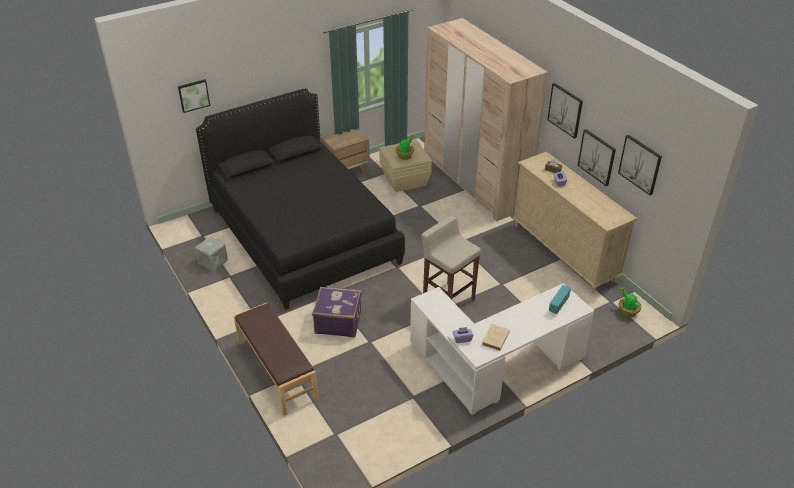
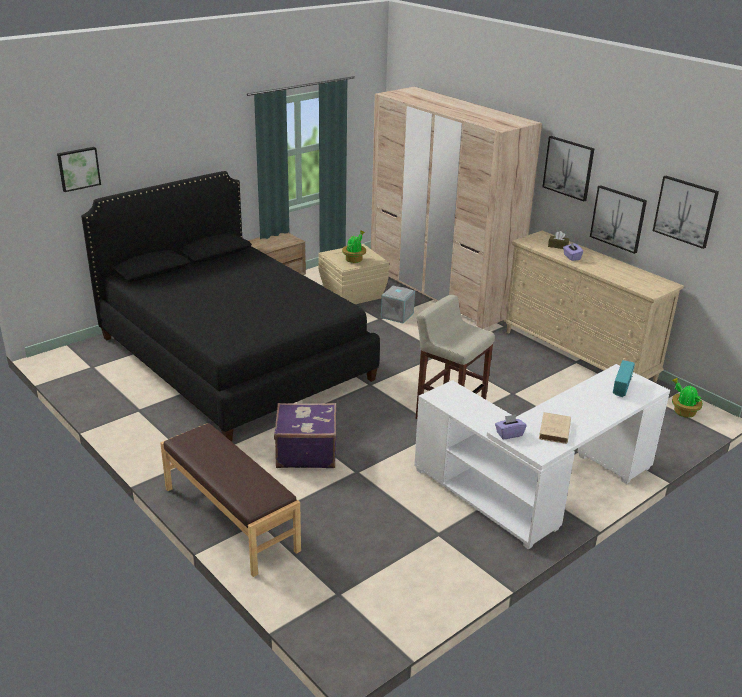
camera: 10 degrees left, 10 degrees down
(212, 261) = (111, 395): grey storage box -> grey storage box (396, 315)

